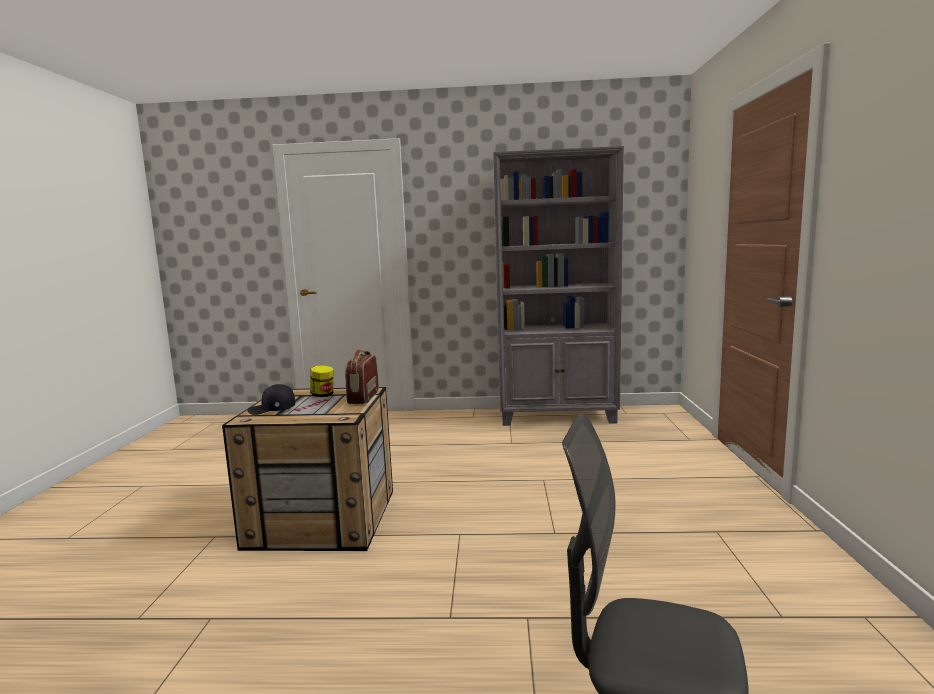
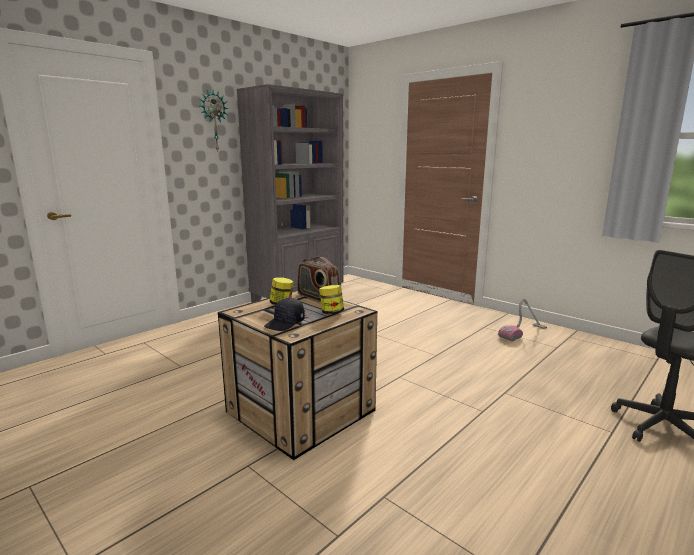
camera: 50 degrees left, 5 degrees up
(324, 412) = (331, 312): none -> jar
(464, 199) = (213, 121): none -> wall clock
(771, 567) = (523, 332): none -> vacuum cleaner

